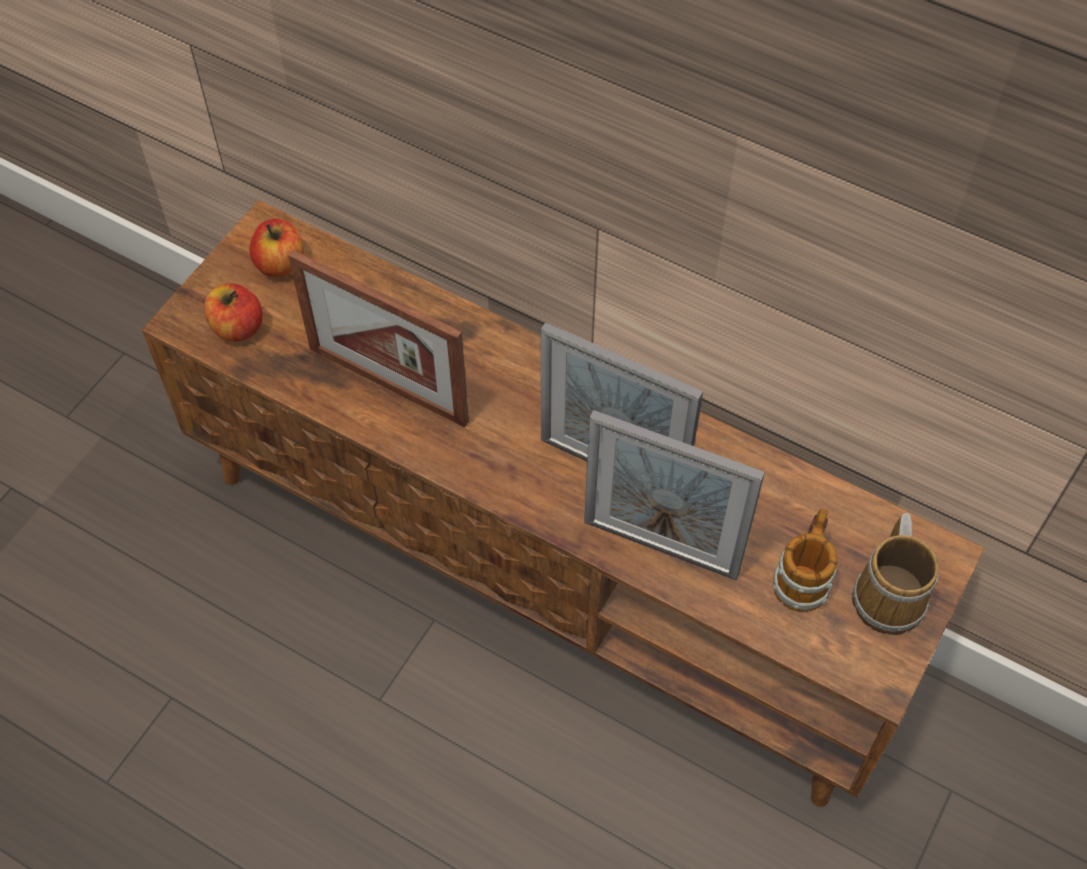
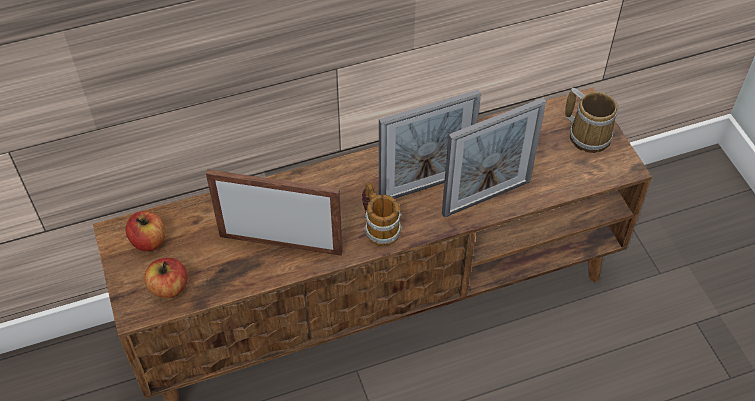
camera: 50 degrees left, 5 degrees down
(388, 385) = (280, 244): picture frame -> picture frame turned 150 degrees counterclockwise
(803, 575) = (550, 156): mug -> mug (378, 226)

